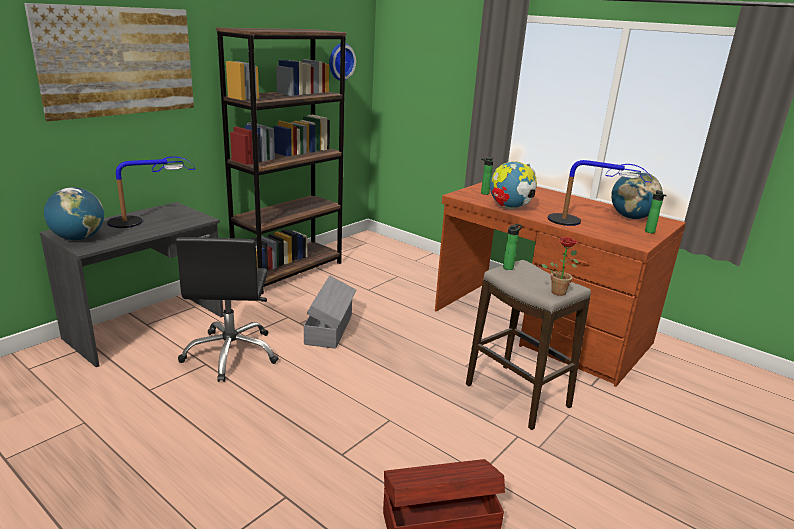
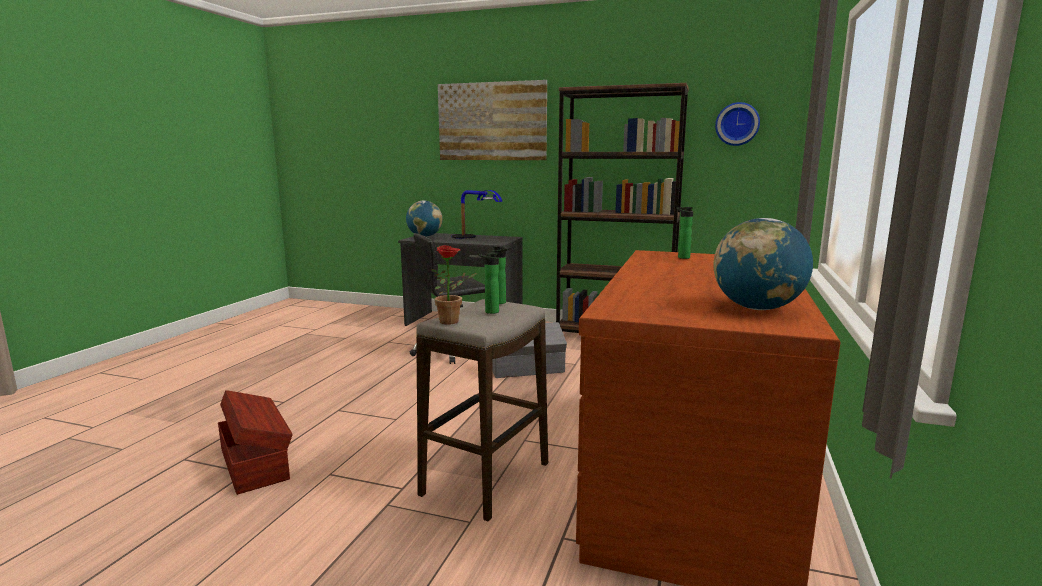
camera: 70 degrees right, 10 degrees down
(509, 208) = (645, 266): globe -> none
(582, 223) = (651, 289): table lamp -> none
(650, 232) = (694, 318): bottle -> bottle (490, 312)

